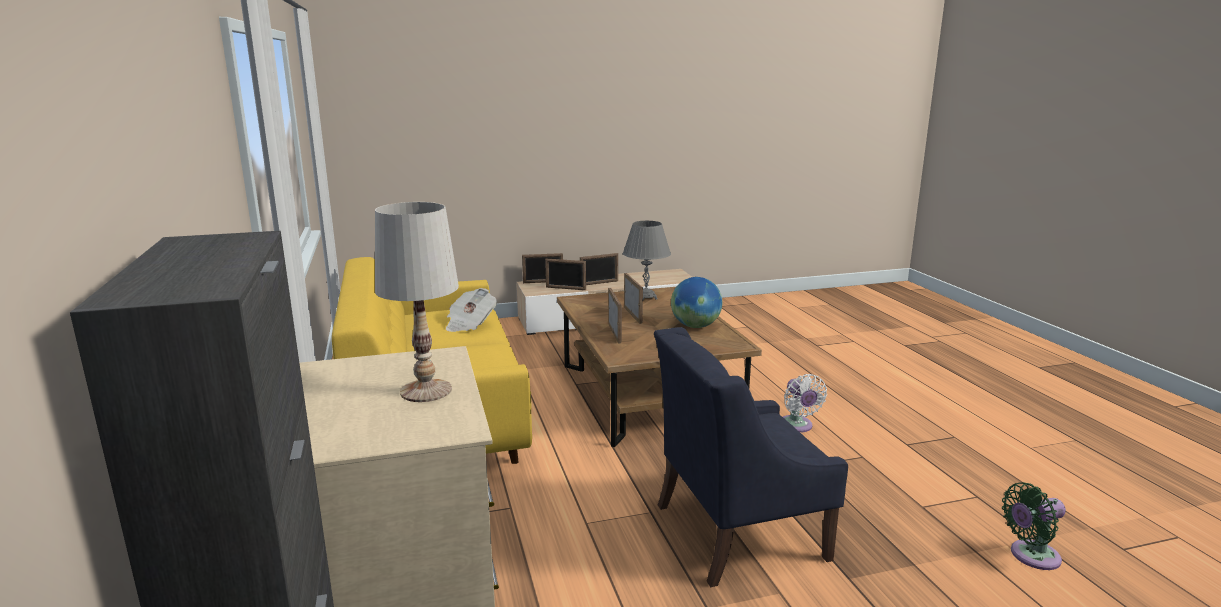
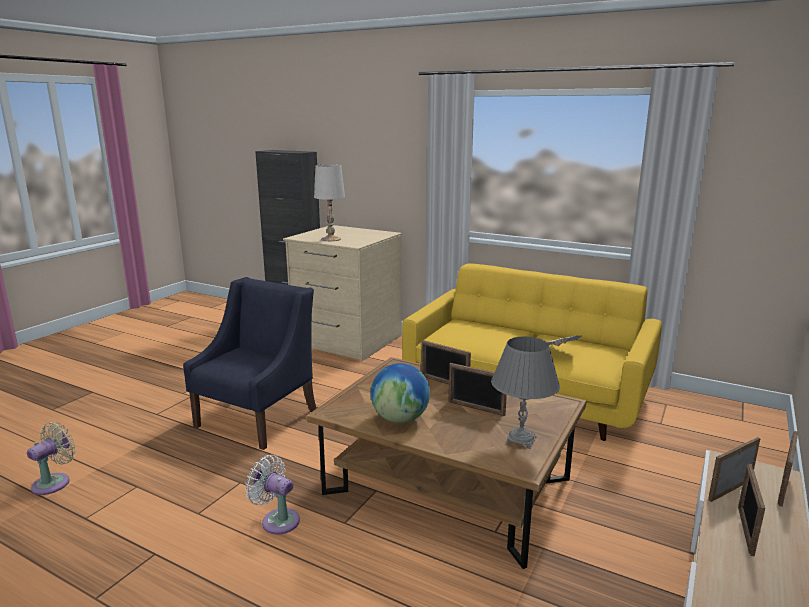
camera: 135 degrees right, 0 degrees up
(1031, 556) = (54, 482): green fan -> beige fan

